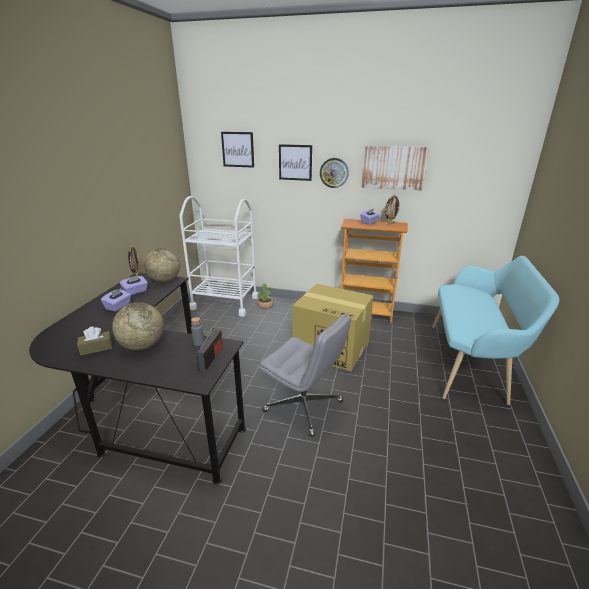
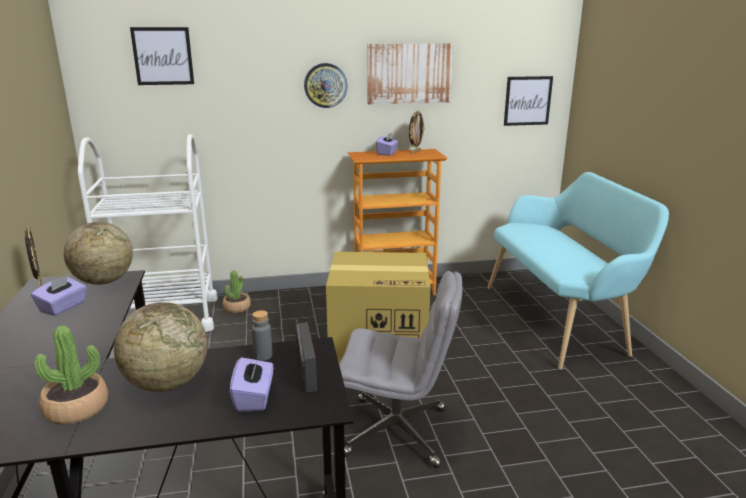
camera: 25 degrees left, 5 degrees down
(96, 348) = (76, 408): brown tissue box -> potted plant
(118, 306) = (52, 336): purple tissue box -> purple tissue box (254, 398)
(295, 162) = (264, 73): picture -> picture (527, 101)

